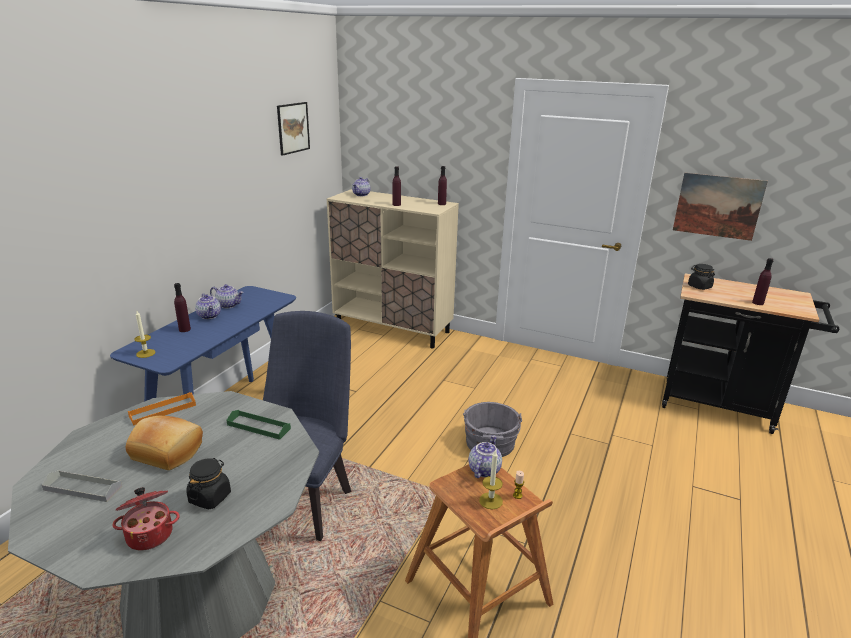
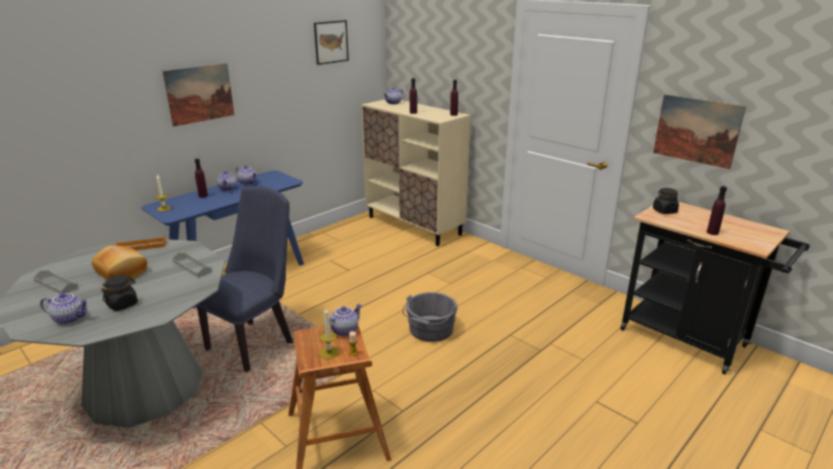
camera: 20 degrees right, 0 degrees up
(150, 534) = (70, 318): cooking pot -> teapot
(166, 200) = (200, 94): none -> picture
(258, 426) = (192, 267): green tray -> grey tray

